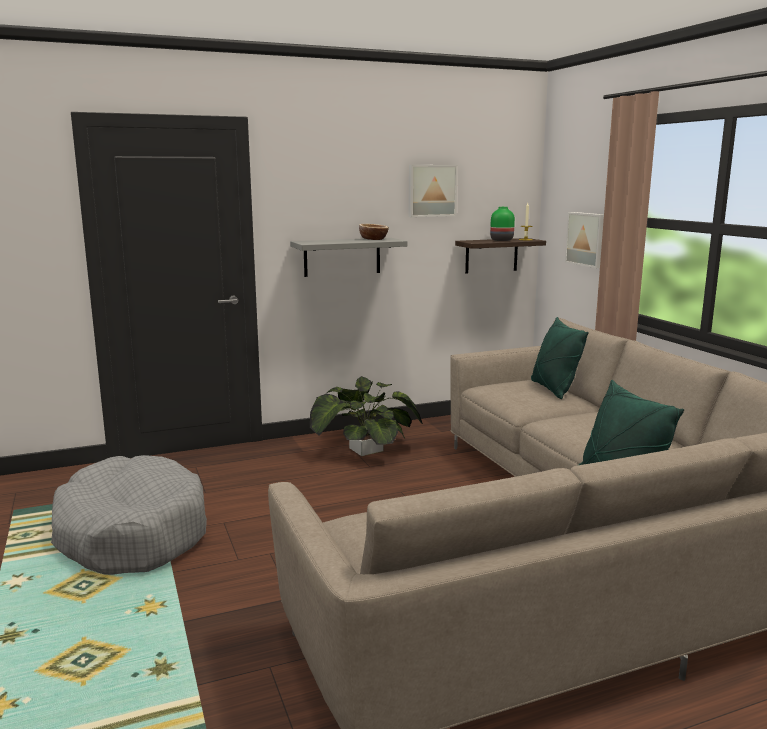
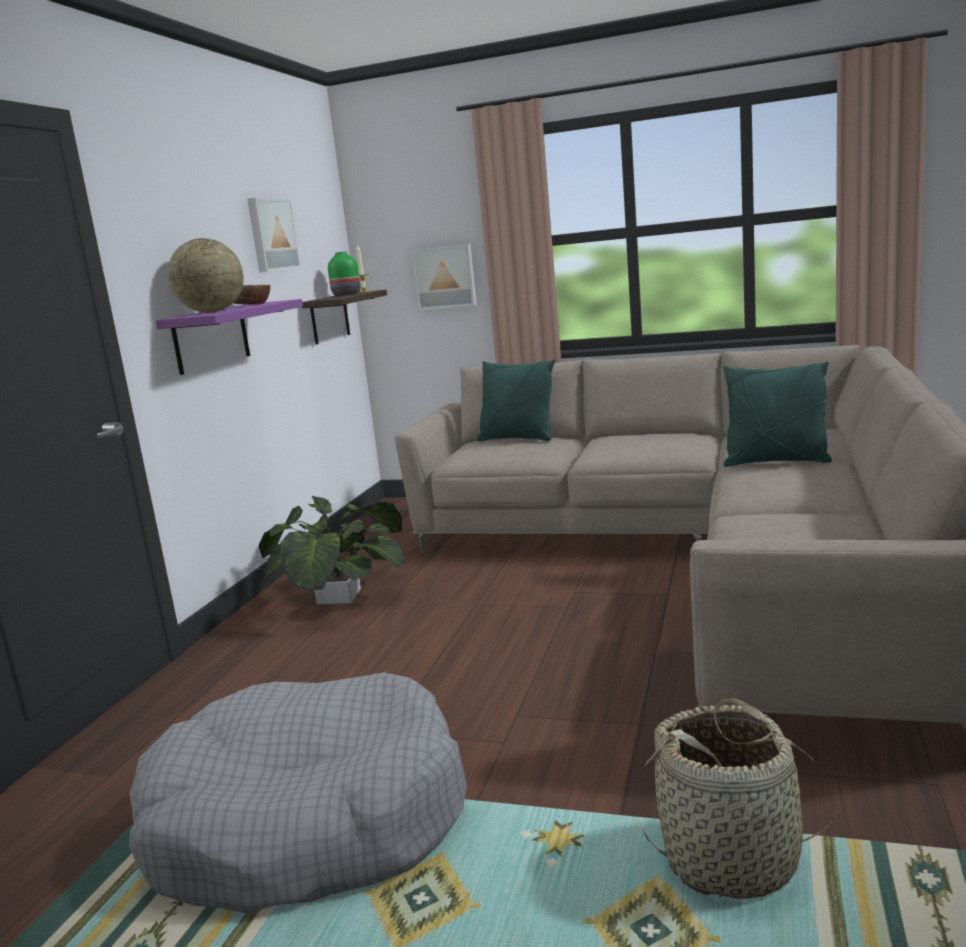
camera: 50 degrees left, 0 degrees up
(161, 672) = (732, 858): none -> basket
(325, 241) = (212, 312): none -> globe
(342, 257) = (211, 338): grey shelf -> purple shelf

